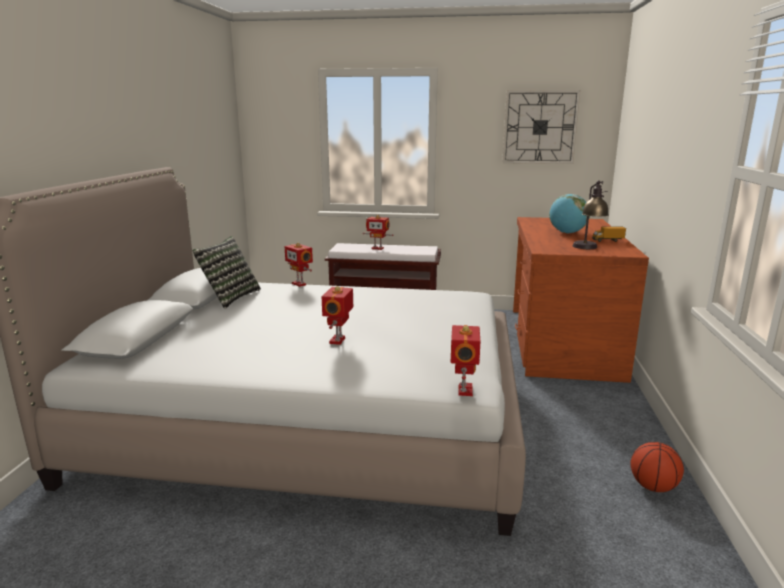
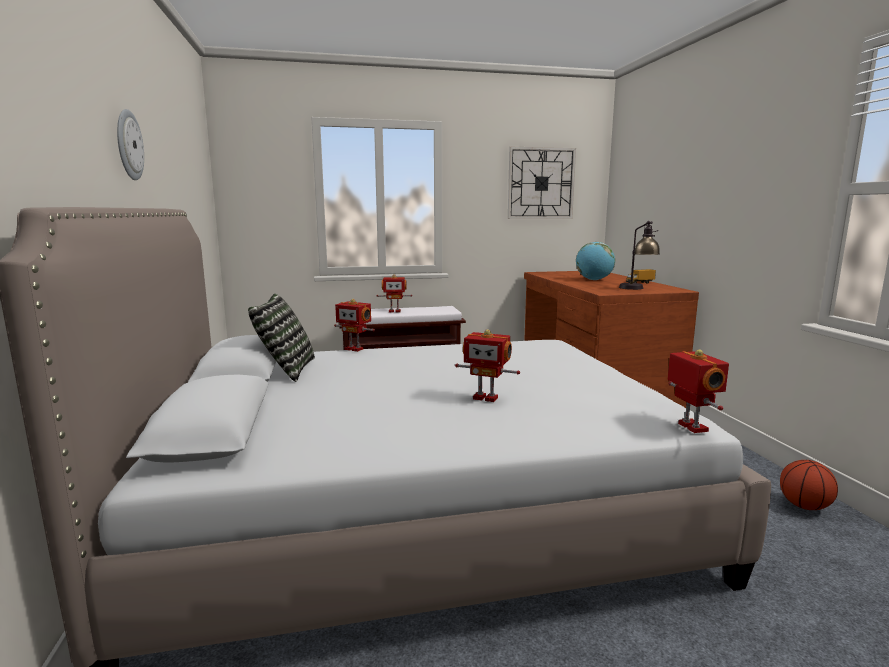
camera: 20 degrees left, 5 degrees down
(122, 125) = (128, 145): none -> wall clock
(338, 340) = (486, 397): toy robot -> toy robot turned 60 degrees counterclockwise

